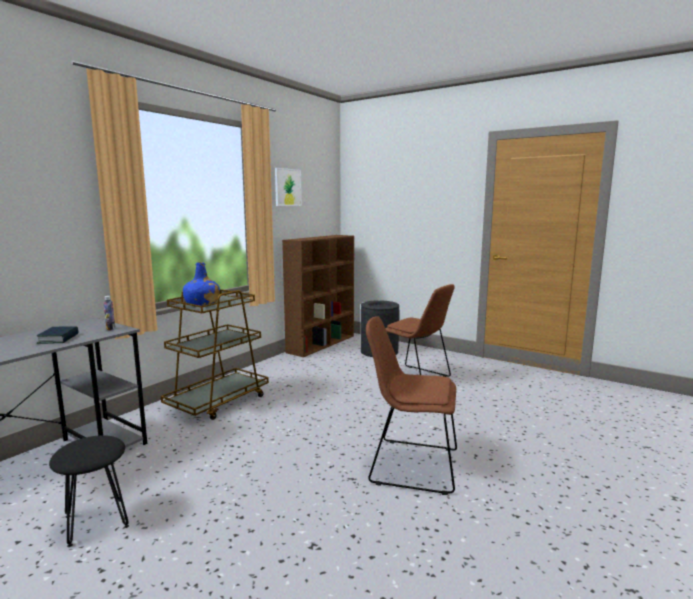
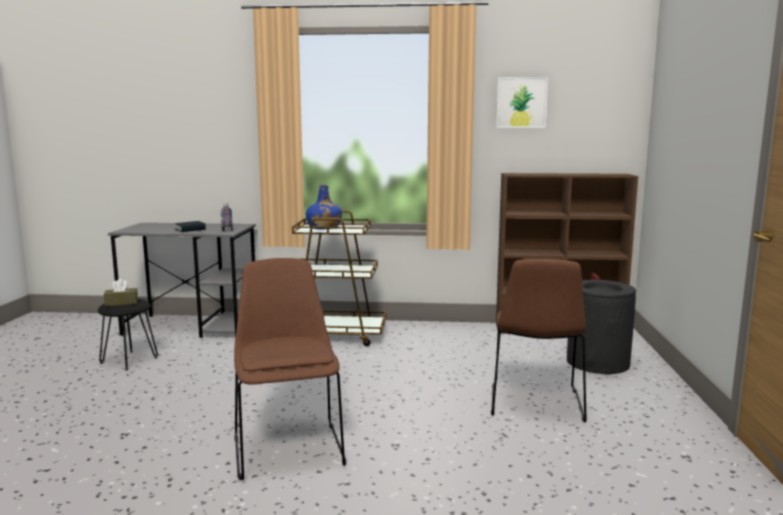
camera: 60 degrees right, 0 degrees up
(88, 449) = (121, 303): none -> brown tissue box

